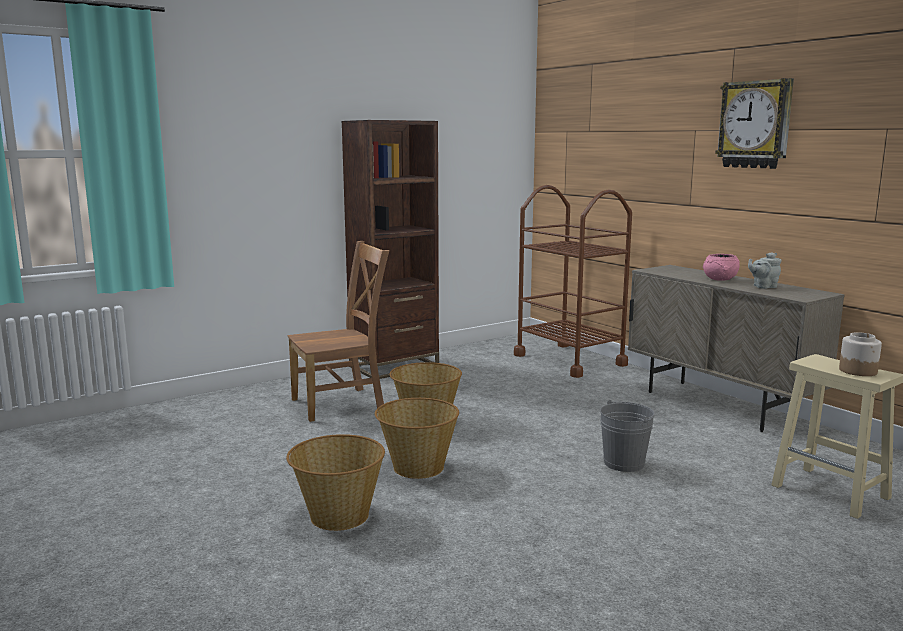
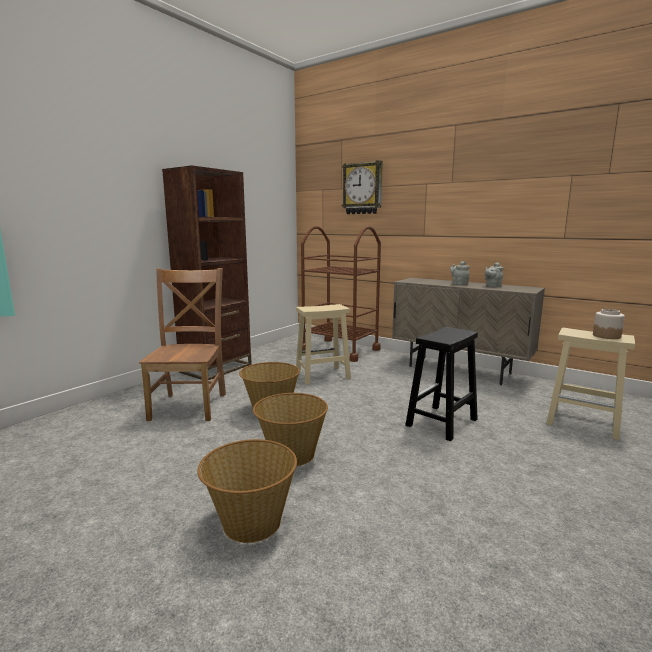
camera: 20 degrees left, 0 degrees up
(341, 404) = (190, 405): brown chair -> brown chair turned 45 degrees counterclockwise
(517, 390) = (321, 375): none -> beige stool
(624, 463) = (441, 423): grey bucket -> black stool
(720, 279) = (459, 284): pink bowl -> grey teapot
(755, 124) = (473, 177): wall clock -> wall clock (362, 188)

